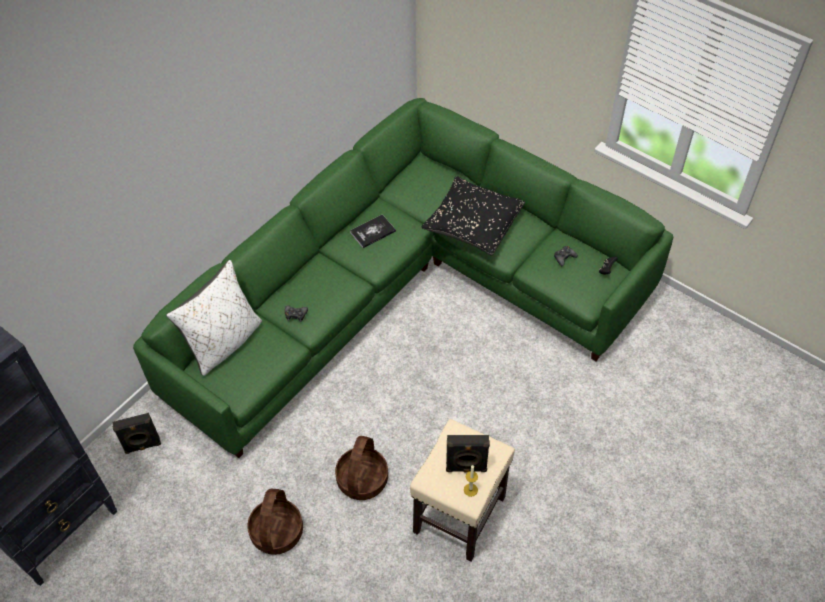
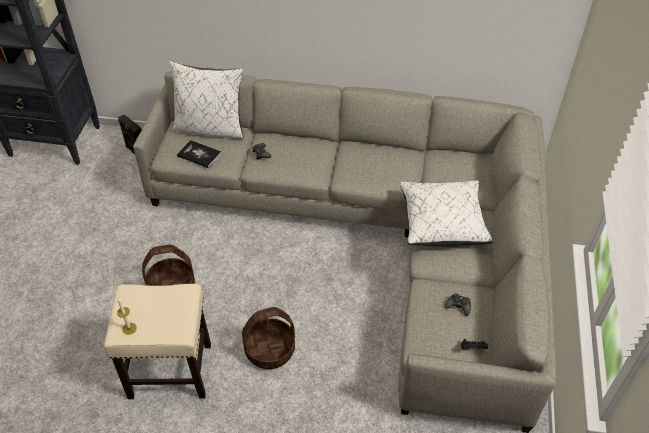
camera: 60 degrees right, 5 degrees down
(276, 531) = (100, 256): basket -> basket (270, 349)
(372, 232) = (379, 161): book -> book (199, 155)
(405, 289) = (376, 233): green sofa -> grey sofa
(466, 468) = (151, 316): black speaker -> none
(473, 225) = (442, 223): black pillow -> white pillow

